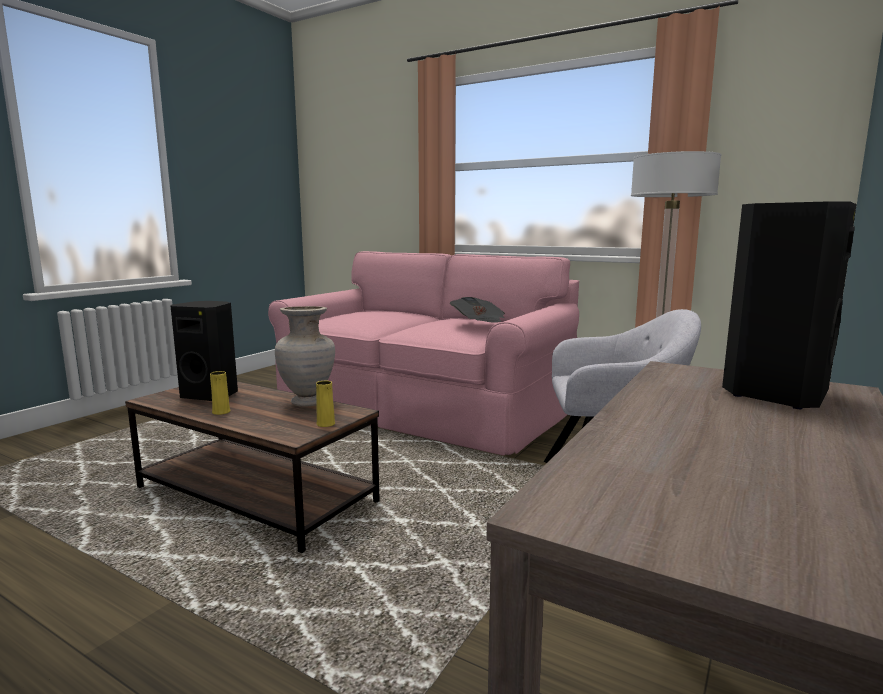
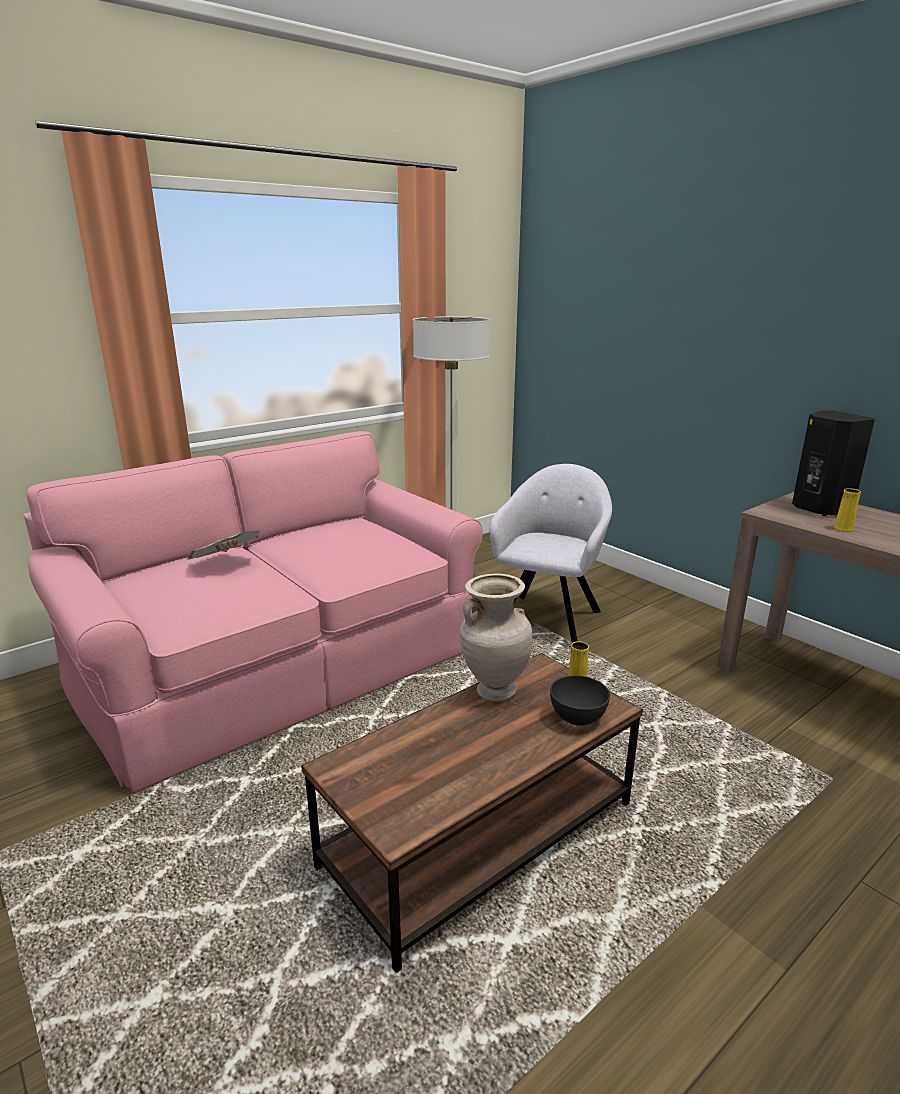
camera: 70 degrees left, 10 degrees up
(211, 395) = (416, 767): black speaker -> none
(221, 412) = (502, 757): yellow vase -> yellow vase (843, 529)
(275, 427) = (578, 718): none -> grey bowl
(479, 326) = (368, 535): newspaper -> newspaper (225, 564)

